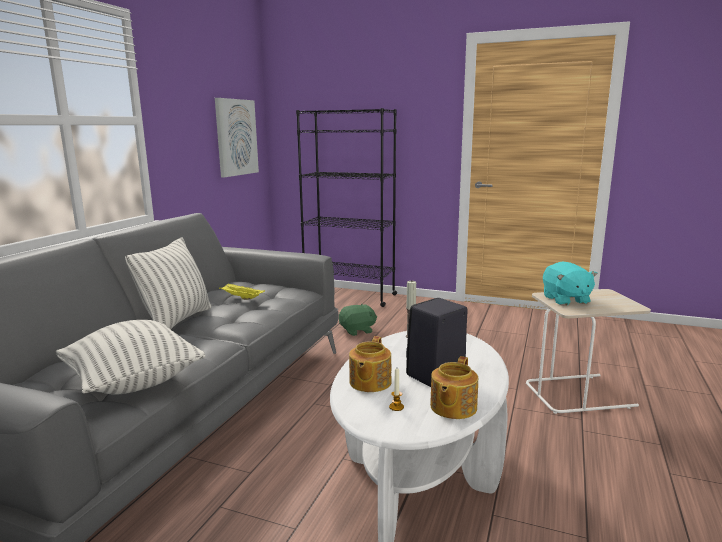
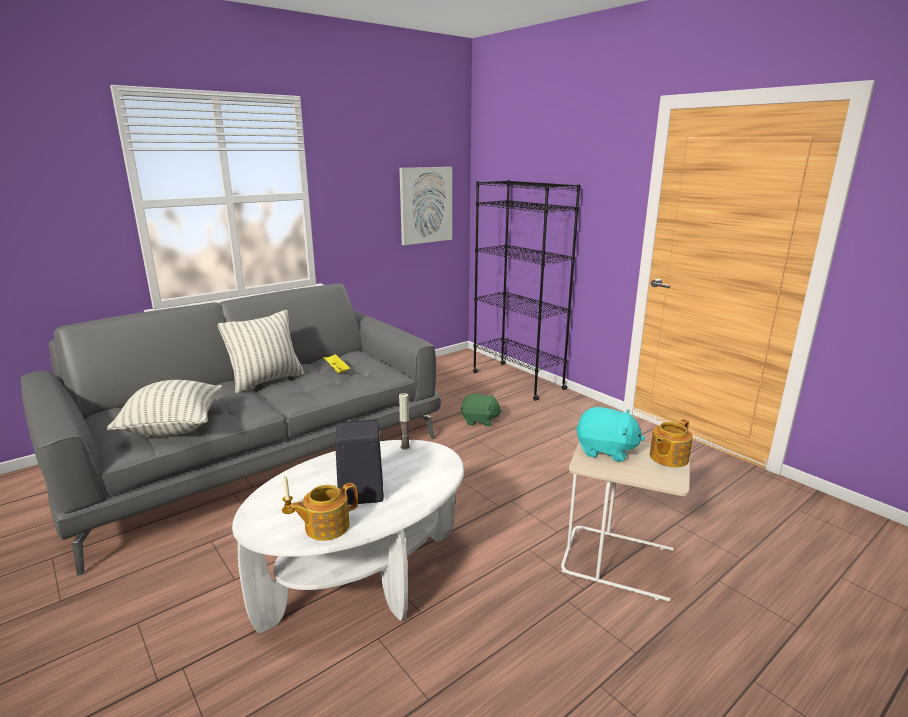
camera: 30 degrees right, 5 degrees up
(369, 382) = (305, 480): teapot -> teapot (667, 458)
(565, 300) = (605, 450): turquoise plush toy -> turquoise plush toy turned 90 degrees counterclockwise

